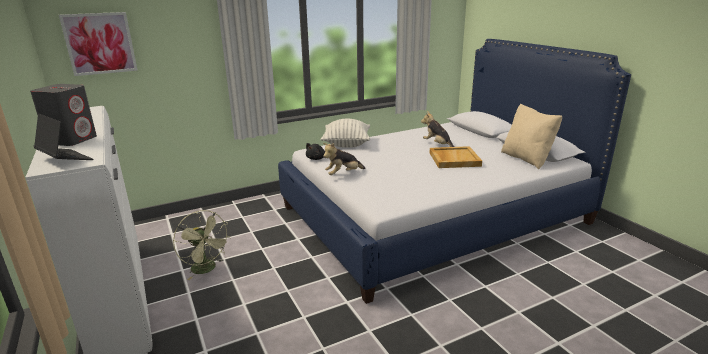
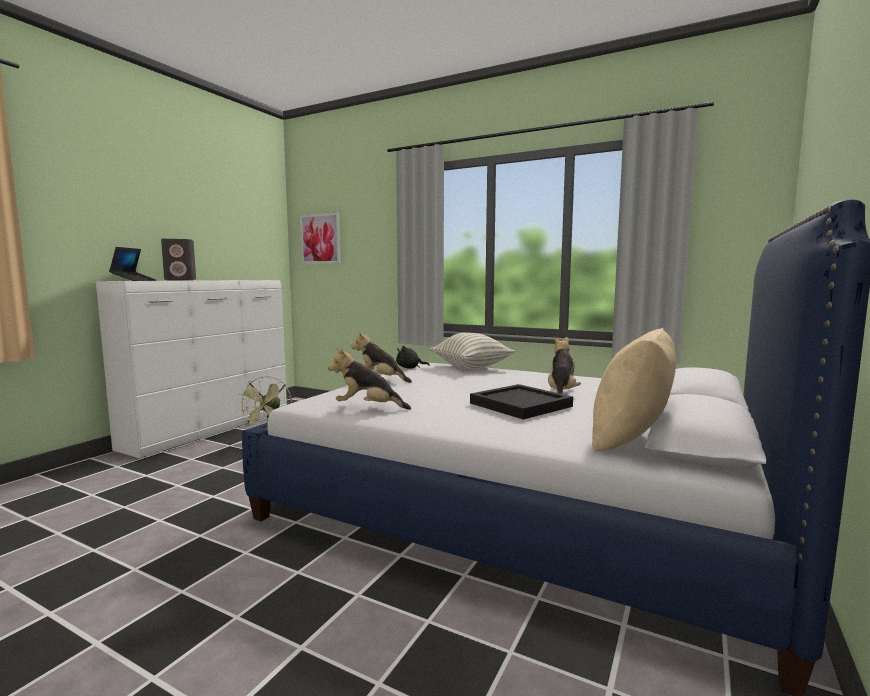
camera: 55 degrees right, 15 degrees down
(418, 193) = (368, 408): none -> plush toy
(454, 159) = (520, 404): beige tray -> black tray

